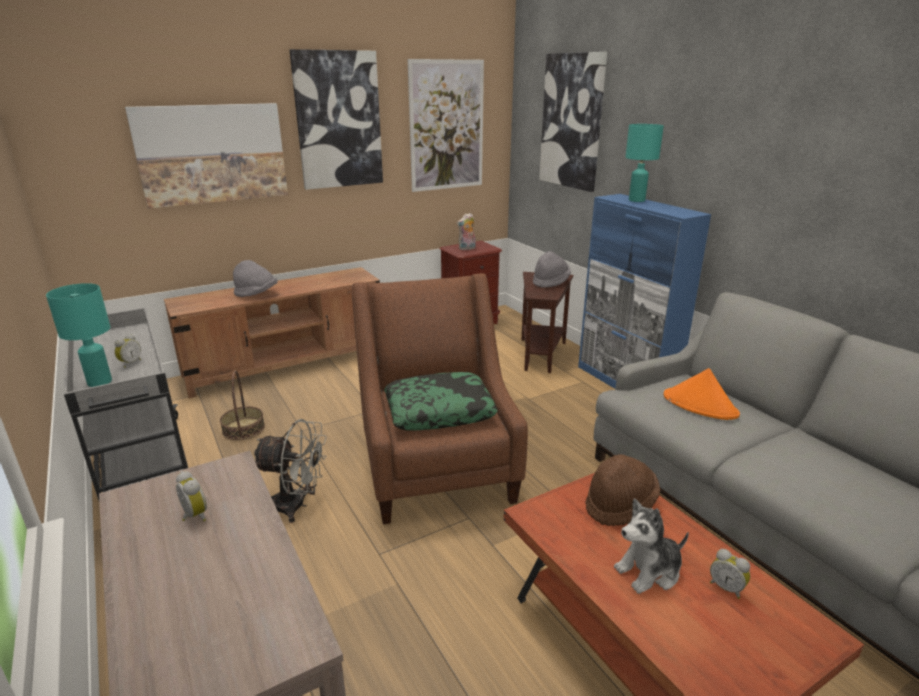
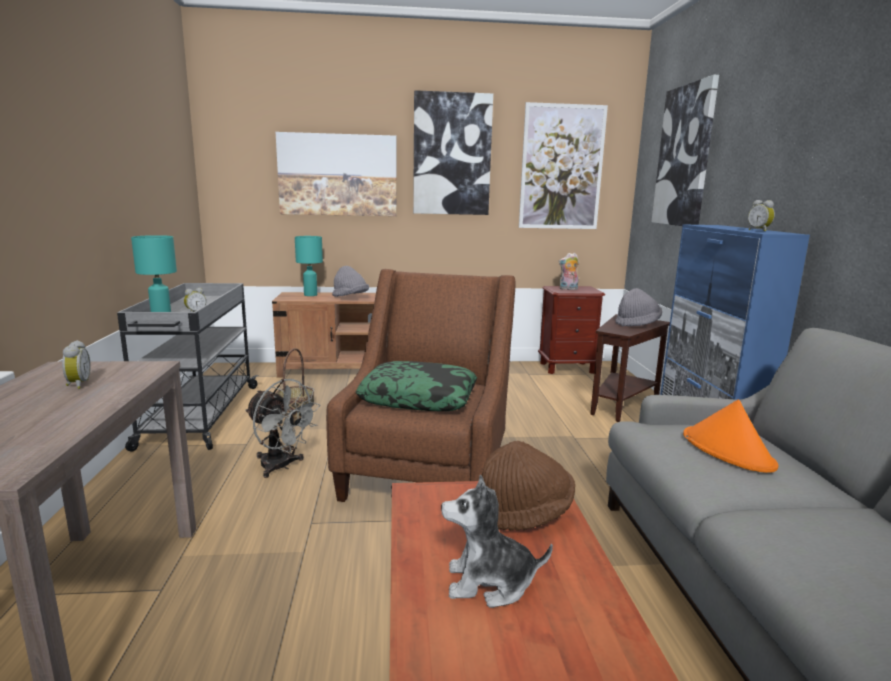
camera: 25 degrees right, 10 degrees down
(637, 200) = (730, 227): turquoise table lamp -> turquoise table lamp (311, 295)
(726, 587) = (576, 634): alarm clock -> alarm clock (759, 230)

